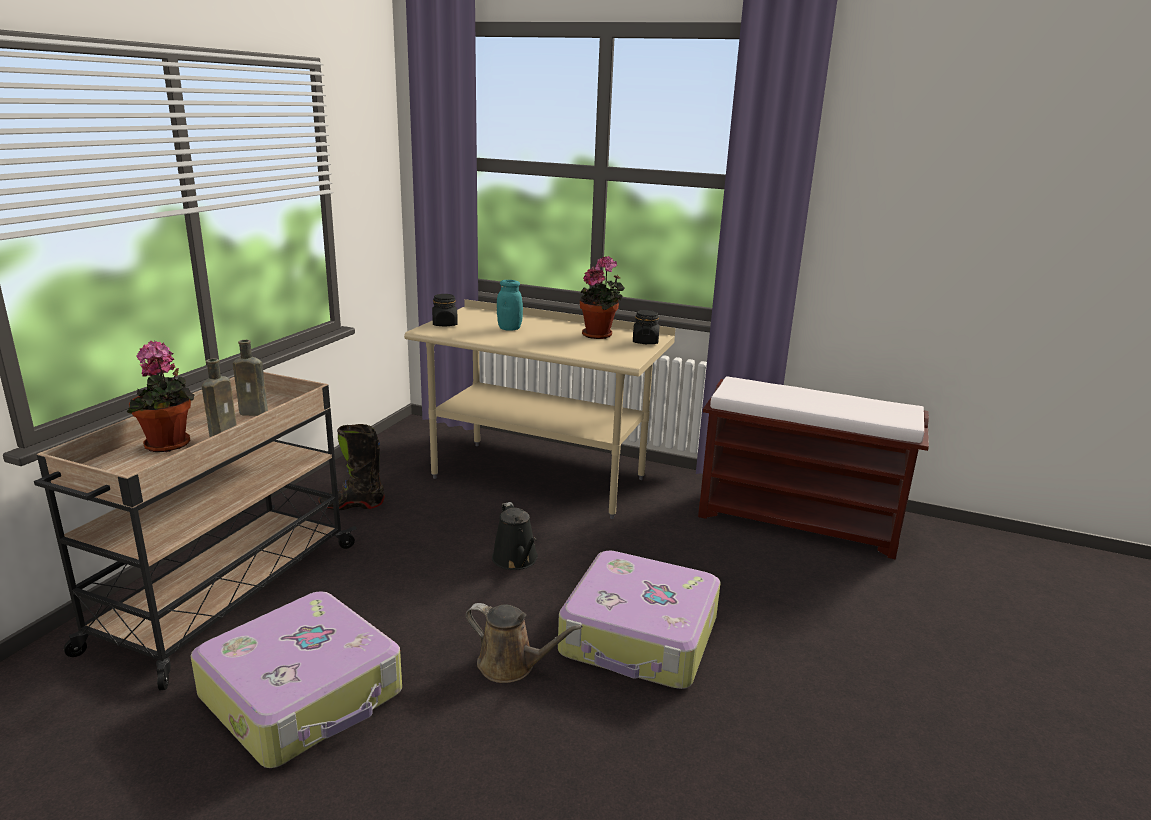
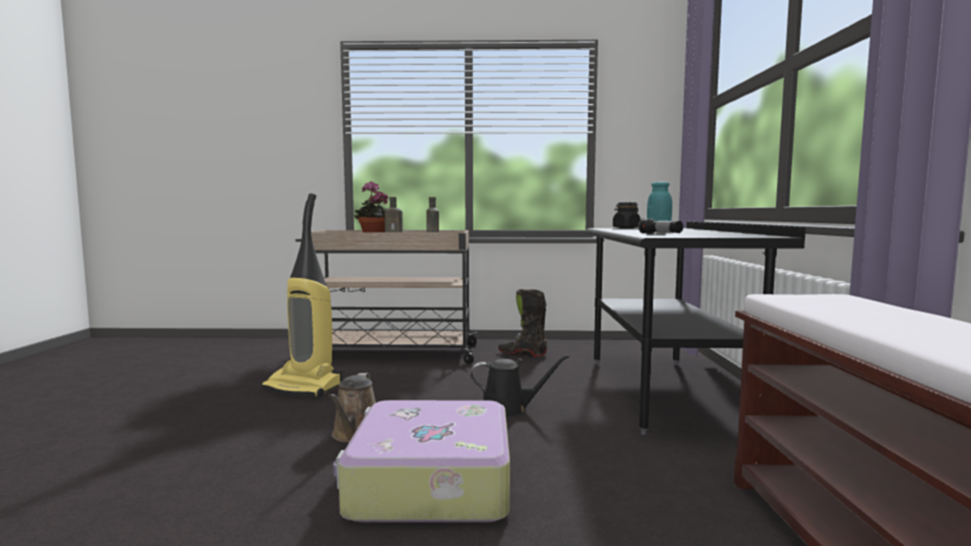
camera: 70 degrees right, 15 degrees down
(304, 694) = (304, 387): suitcase -> vacuum cleaner
(352, 505) = (522, 354): black boot -> black boot turned 45 degrees counterclockwise
(516, 560) = (509, 409): black watering can -> black watering can turned 135 degrees counterclockwise
(539, 478) = (663, 392): beige desk -> black desk
(592, 350) = (660, 234): none -> flashlight
(600, 335) = (716, 233): potted plant -> none
(645, 342) = (741, 236): black jar -> none

